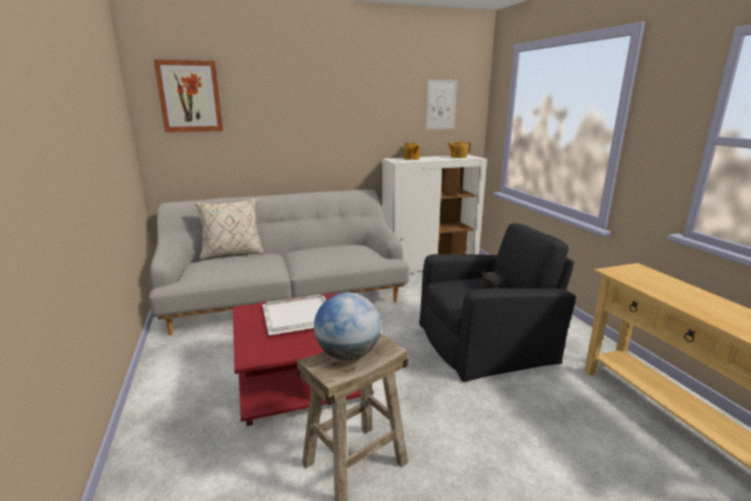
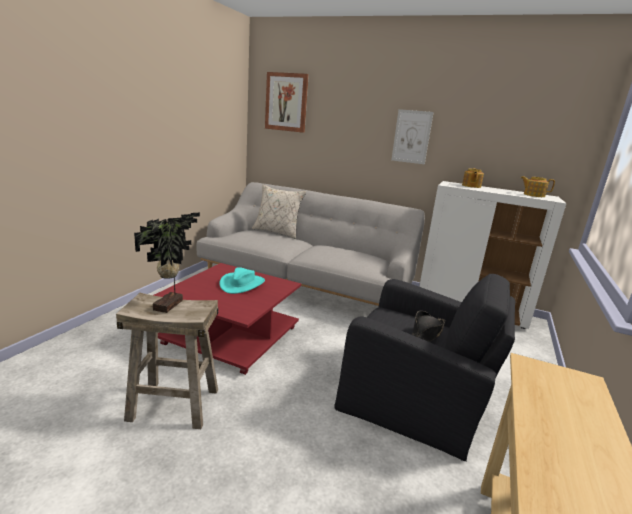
camera: 40 degrees right, 0 degrees up
(297, 316) = (242, 284): white tray -> turquoise hat
(348, 354) = (170, 305): globe -> potted plant
(441, 104) = (529, 131): picture -> picture (411, 137)

